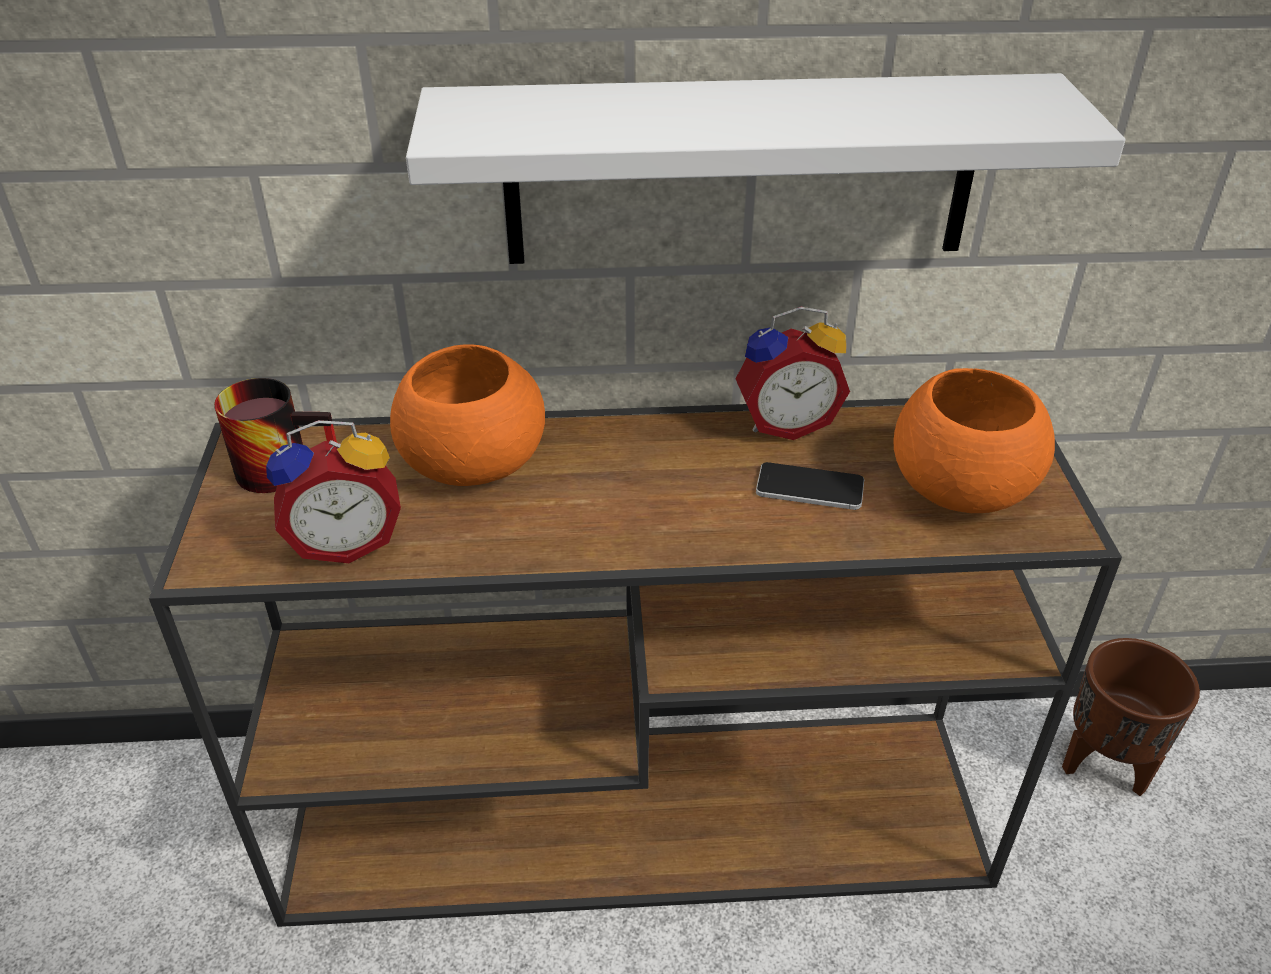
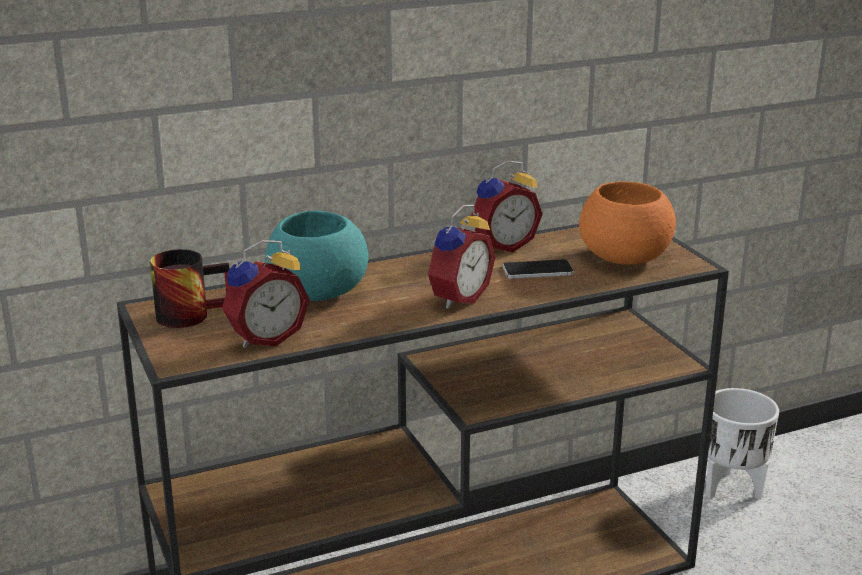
camera: 20 degrees left, 15 degrees down
(470, 463) = (316, 293): orange bowl -> turquoise bowl
(657, 521) = (457, 298): none -> alarm clock
(740, 171) = (456, 85): white shelf -> none
(1105, 763) = (731, 487): brown planter -> white planter

